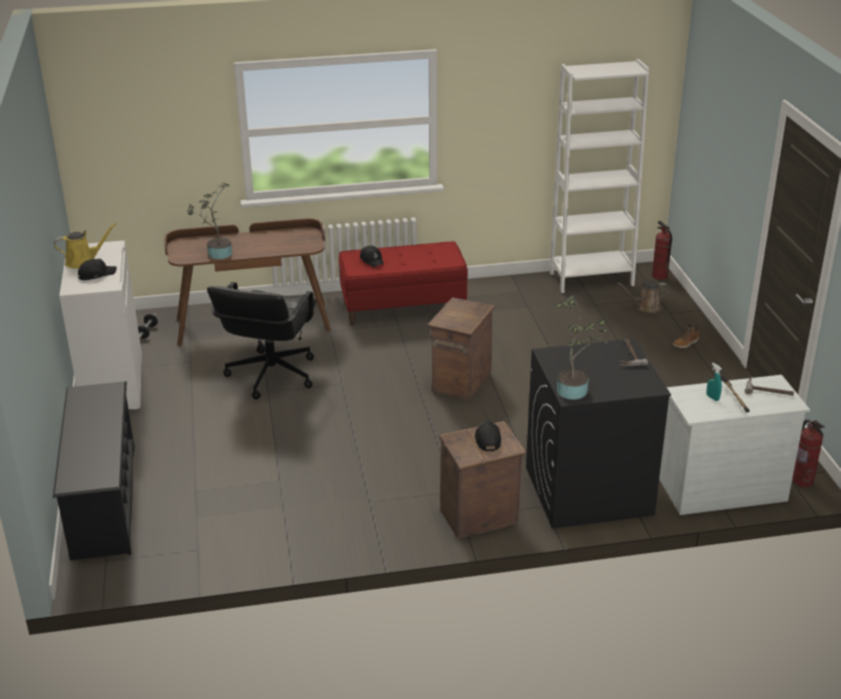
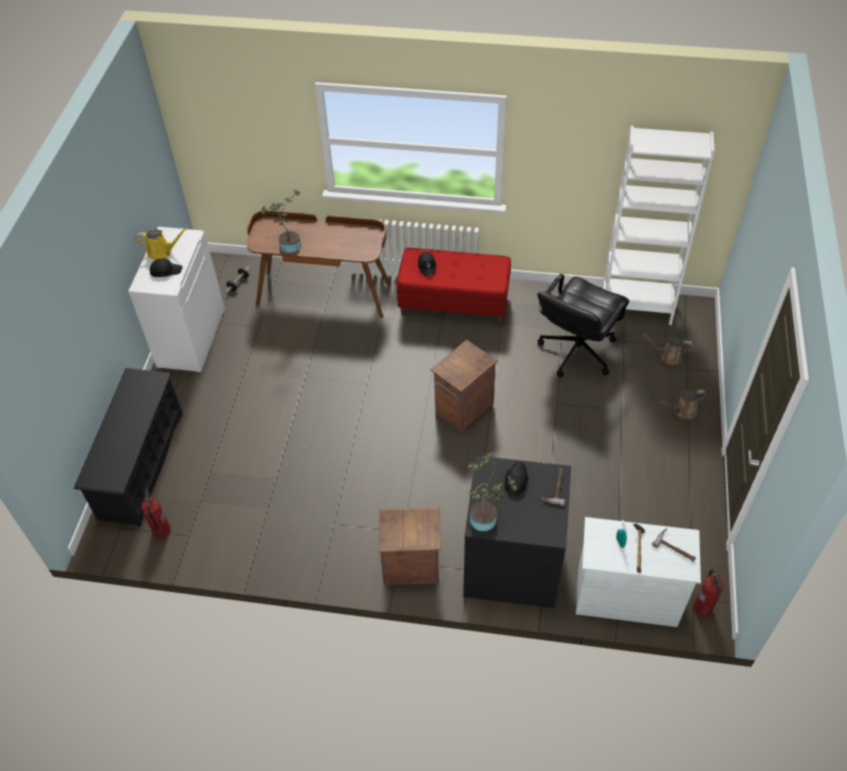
camera: 20 degrees right, 20 degrees up
(270, 375) = (314, 359): black office chair -> black office chair (576, 351)
(487, 439) = (415, 526): black cap -> black cap (515, 480)
(659, 276) = (701, 317): fire extinguisher -> fire extinguisher (161, 530)
(686, 343) = (683, 411): boot -> brown watering can

